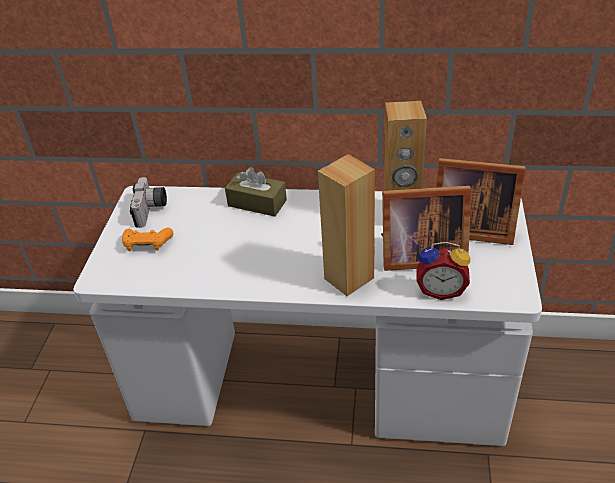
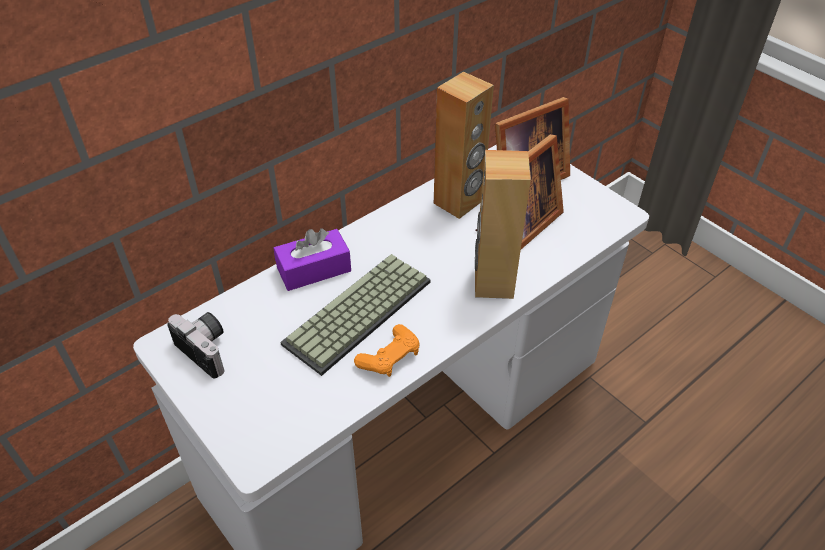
camera: 50 degrees left, 5 degrees up
(147, 244) = (257, 385): orange game controller -> orange game controller (389, 357)
(244, 243) = (359, 315): none -> keyboard
(257, 203) = (314, 269): brown tissue box -> purple tissue box
(441, 290) = (570, 244): alarm clock -> none

